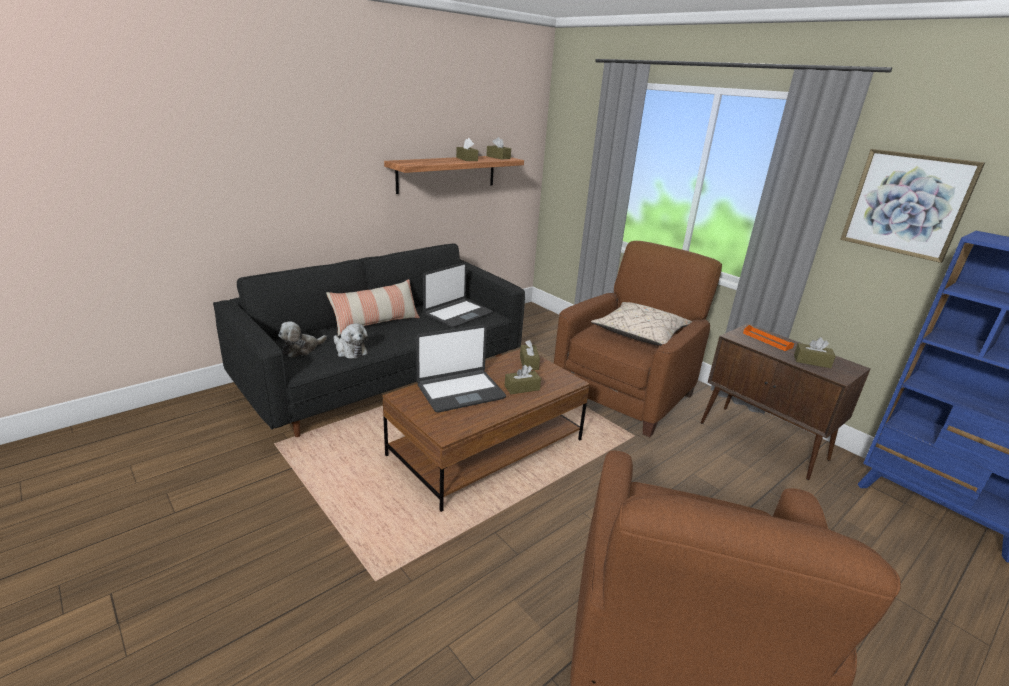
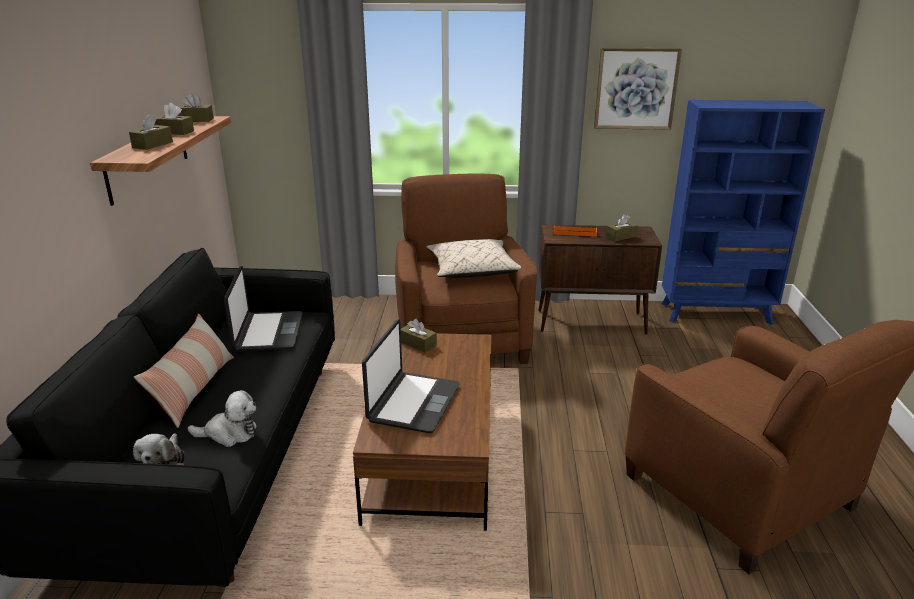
camera: 45 degrees left, 0 degrees up
(522, 388) = (453, 368): brown tissue box -> brown tissue box (152, 145)

